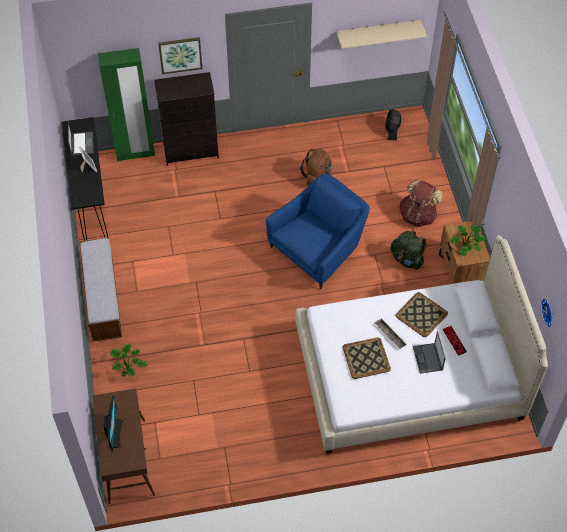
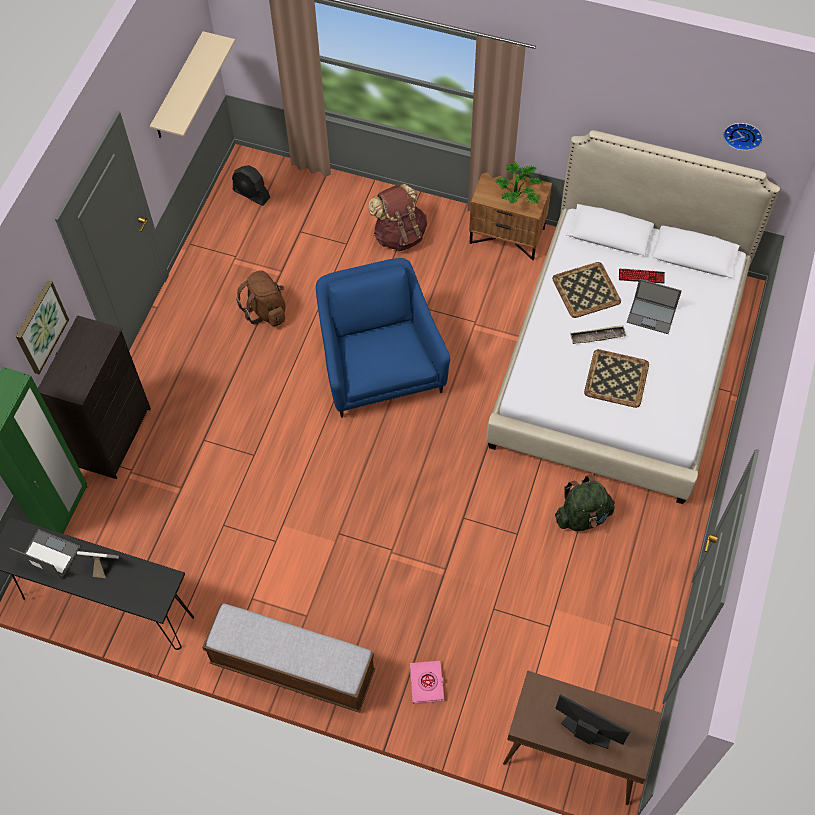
camera: 60 degrees left, 5 degrees up
(129, 367) = (427, 683): potted plant -> pink book
(407, 259) = (455, 279): green backpack -> green backpack (582, 516)

